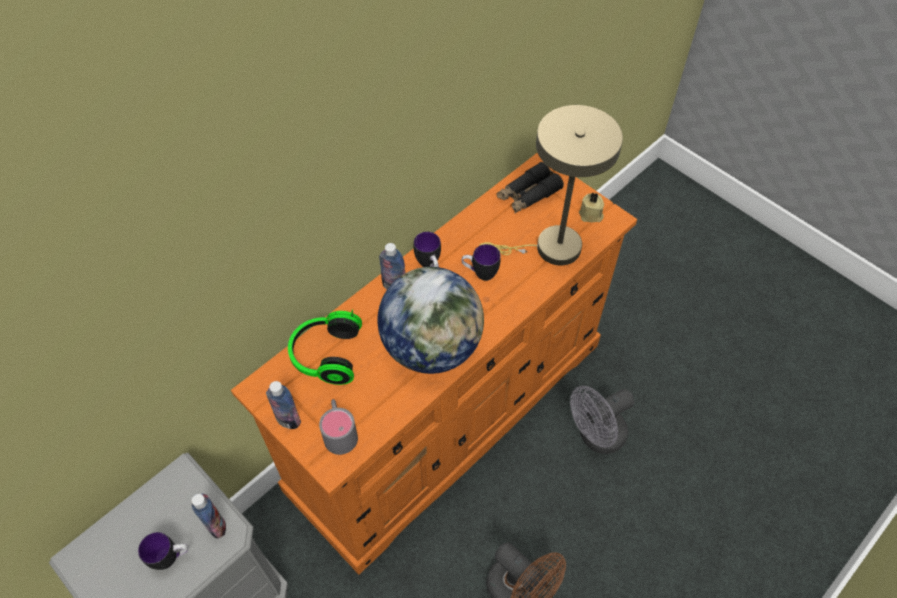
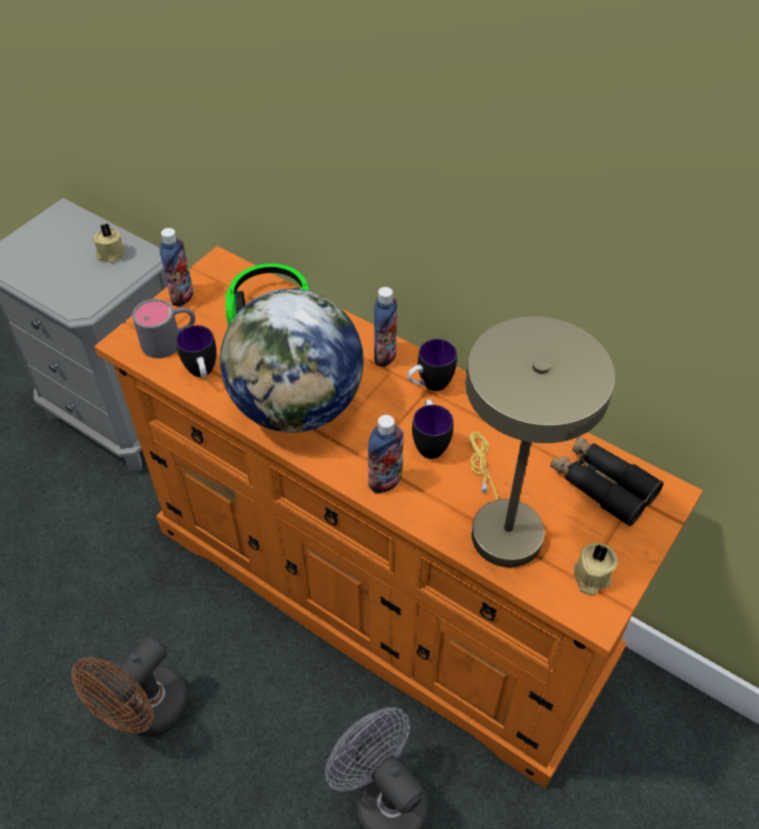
camera: 80 degrees right, 5 degrees down
(164, 507) = (111, 254): none -> beige candle
(171, 558) = (58, 271): mug -> mug (202, 374)
(216, 525) = (90, 294): bottle -> bottle (385, 481)

